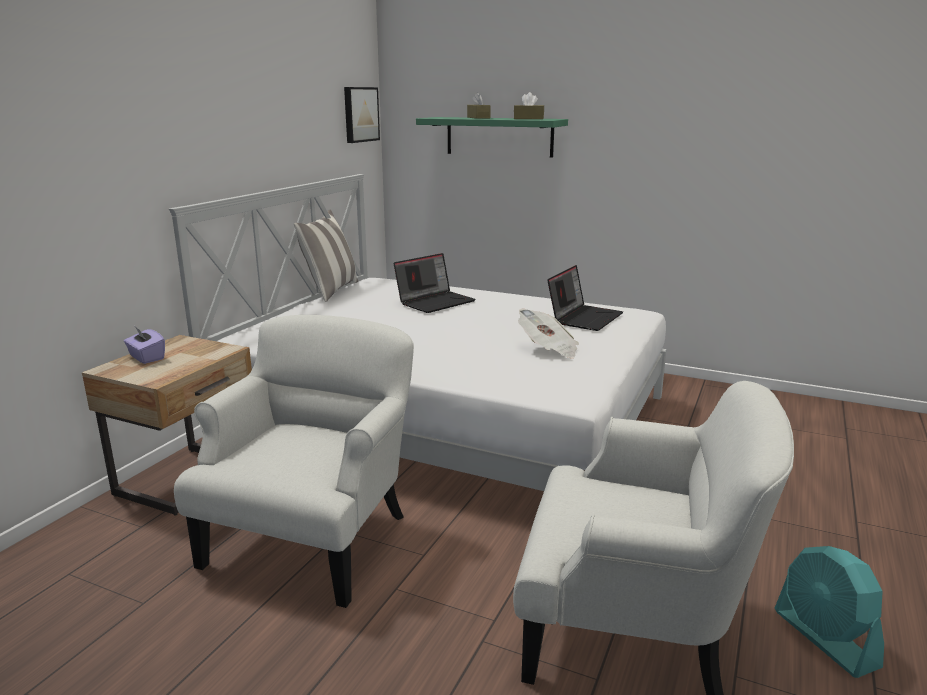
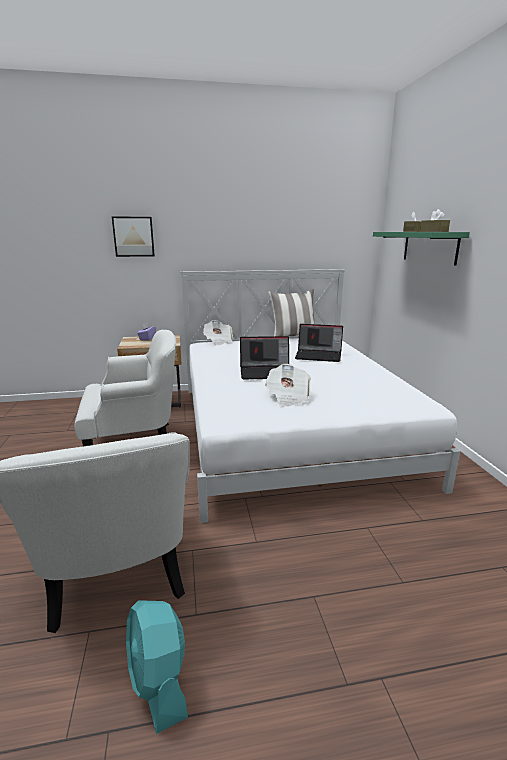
camera: 55 degrees right, 0 degrees up
(251, 326) = (218, 341): none -> newspaper
(360, 114) = (355, 230): picture -> picture (133, 236)
(584, 318) = (371, 392): laptop -> laptop (266, 372)
(825, 638) = (159, 681): turquoise fan -> turquoise fan turned 60 degrees counterclockwise

